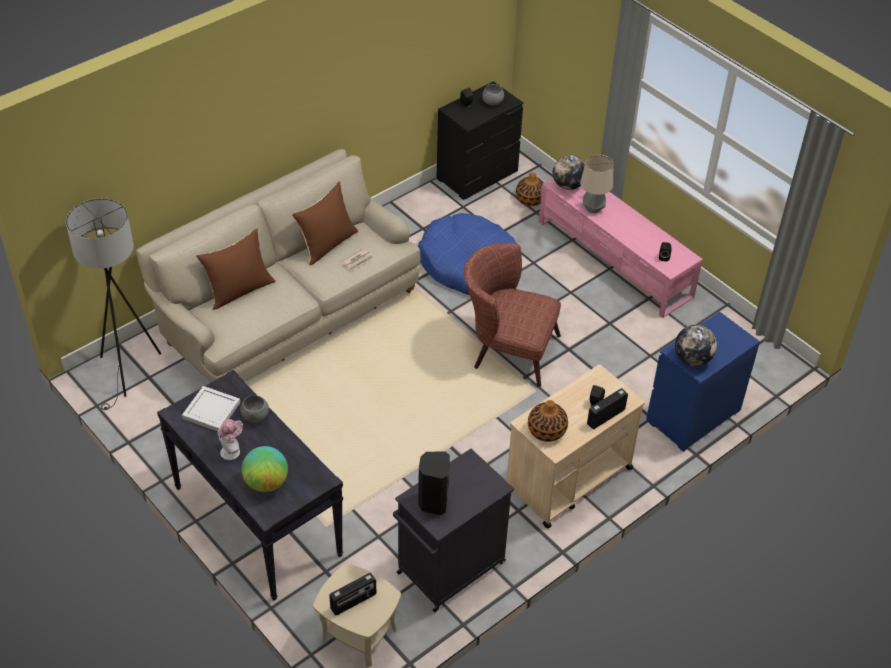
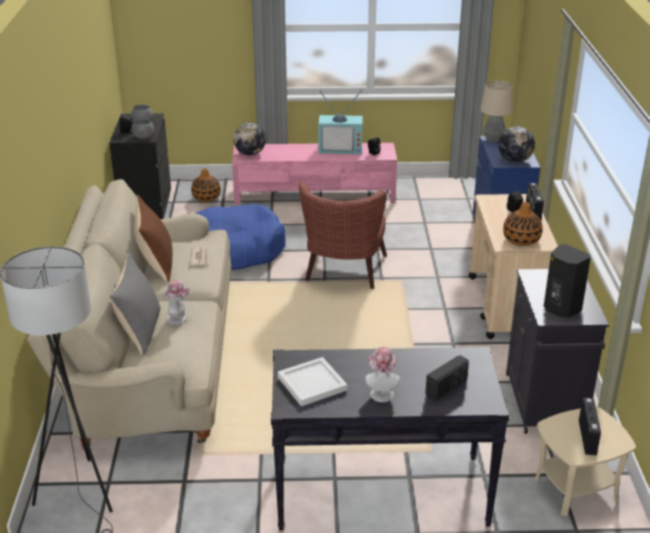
camera: 50 degrees left, 15 degrees down
(239, 290) = (140, 331): brown pillow -> grey pillow
(255, 416) = (351, 361): grey bowl -> grey bowl (143, 137)
(266, 483) = (446, 388): globe -> radio
(270, 300) = (179, 319): none -> hat
(507, 349) = (343, 273): brown armchair -> brown armchair turned 45 degrees counterclockwise
(593, 208) = (288, 155): table lamp -> table lamp (493, 139)
(648, 232) = (341, 148): none -> television

